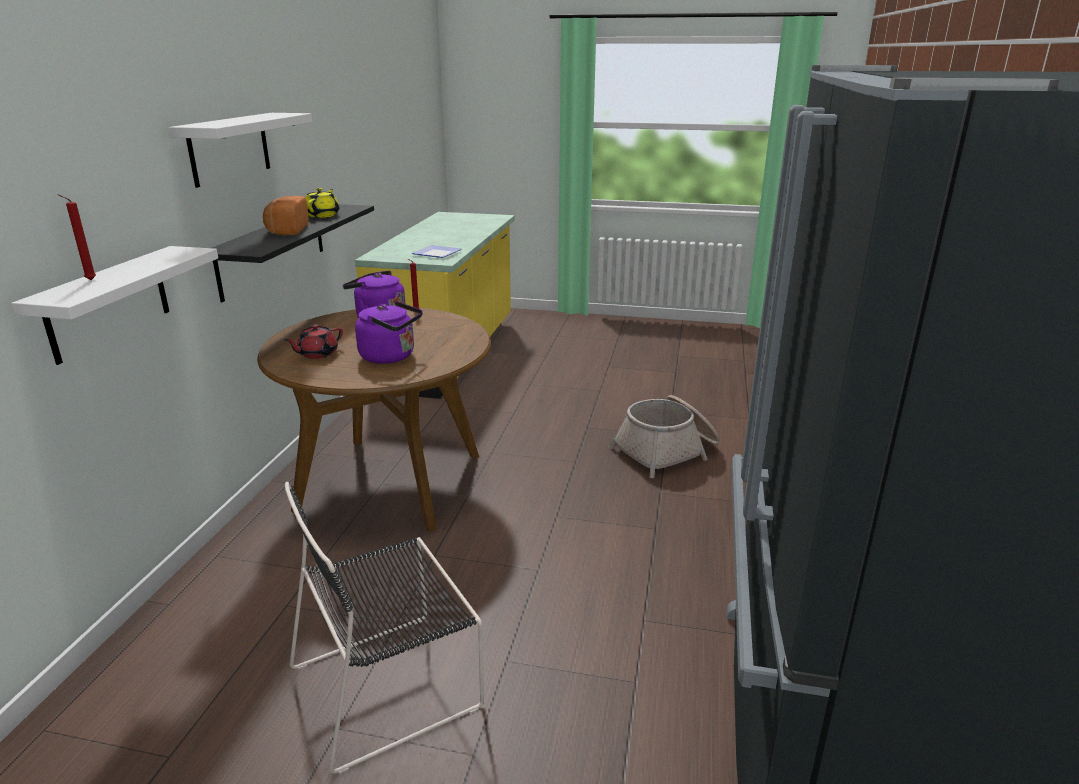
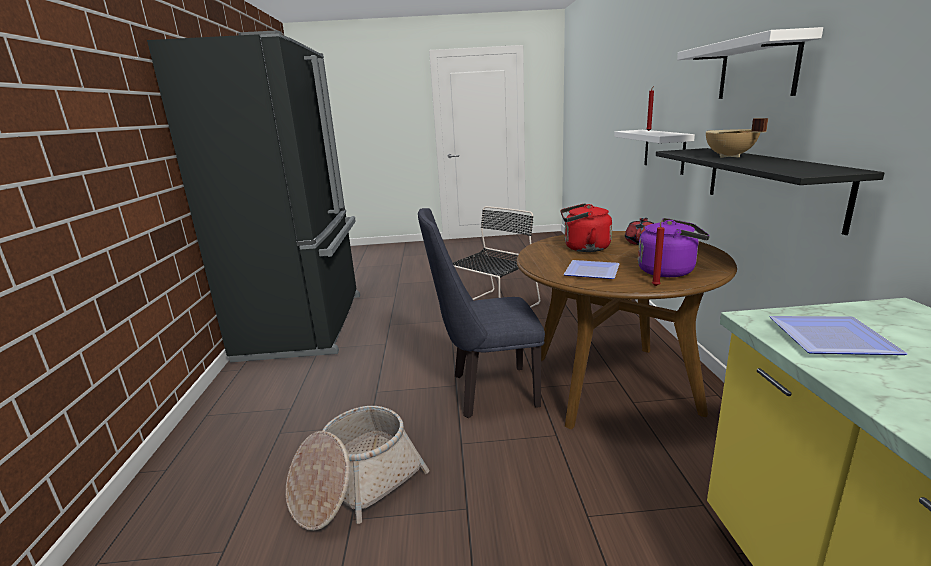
camera: 165 degrees right, 5 degrees down
(287, 230) = (729, 156): bread -> beige cooking pot
(323, 215) = (778, 164): yellow teapot -> none
(391, 357) = (583, 248): purple kettle -> red kettle
(435, 328) = (594, 272): none -> plate
(527, 501) = (486, 391): none -> blue chair

